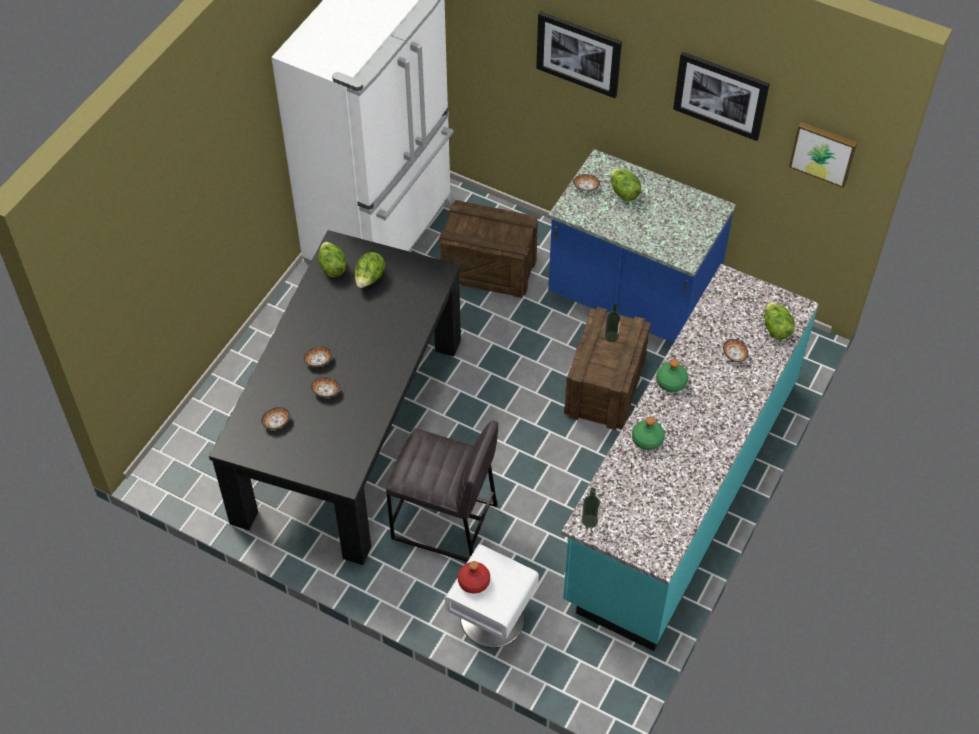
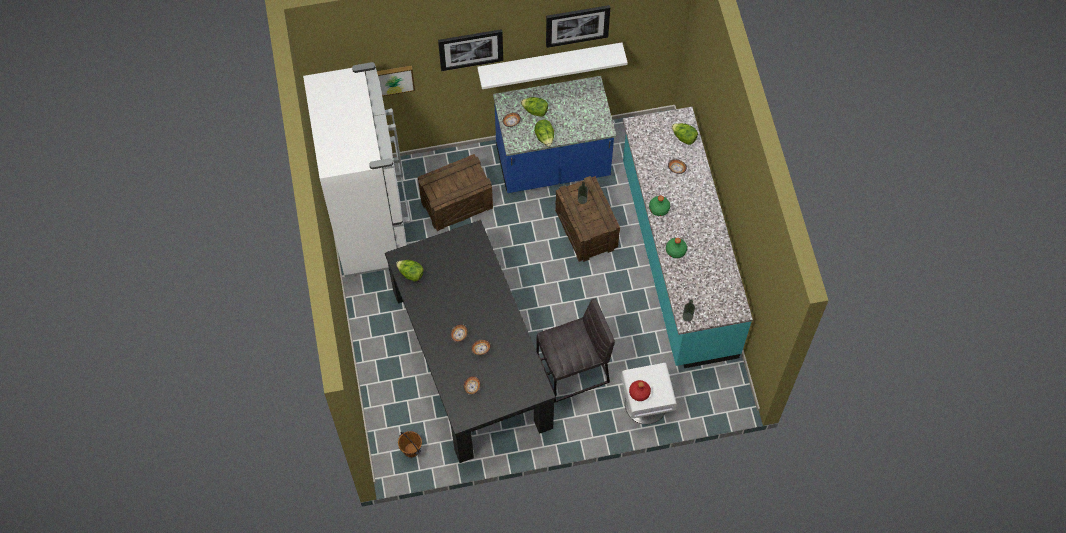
camera: 40 degrees left, 10 degrees up
(195, 473) = (411, 450): none -> brown bucket
(369, 279) = (439, 265): lettuce -> lettuce (545, 137)
(676, 140) = (549, 61): none -> white shelf
(823, 152) = (652, 22): picture -> picture (393, 79)

